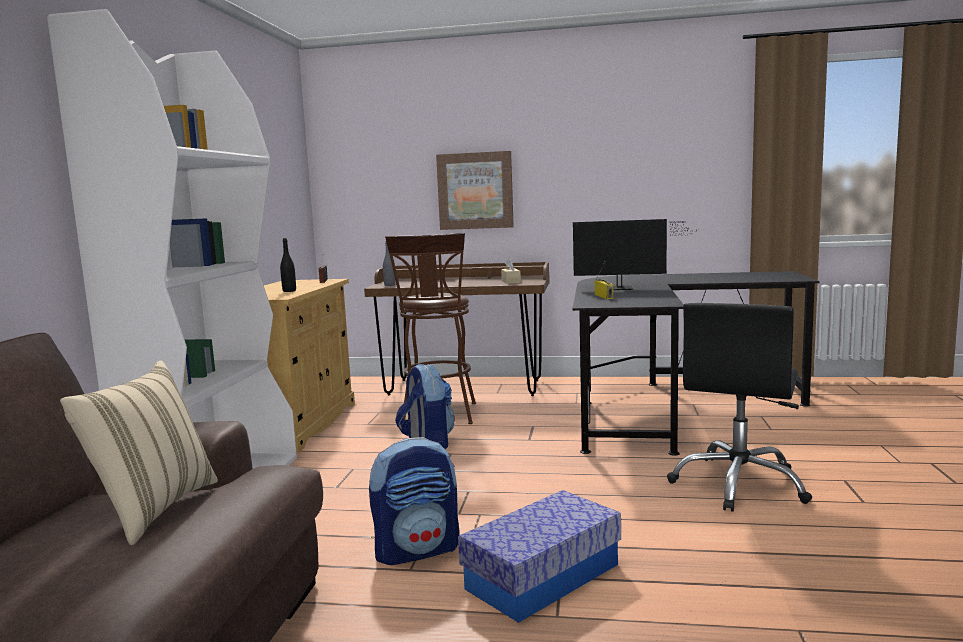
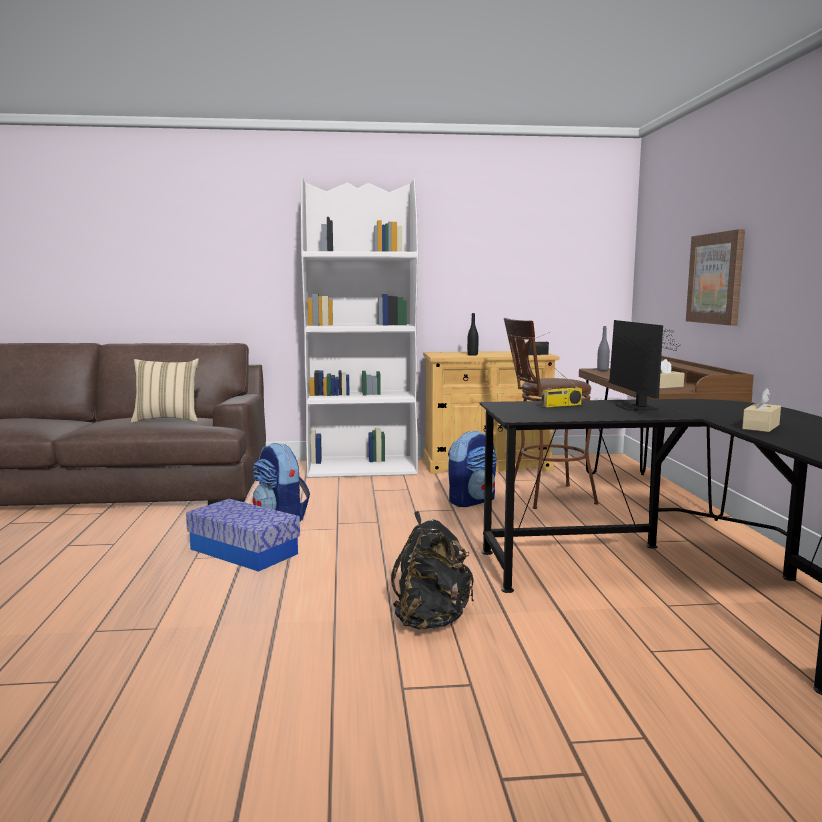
camera: 75 degrees right, 0 degrees up
(698, 280) = (761, 427): none -> beige tissue box
(739, 484) = (431, 620): black office chair -> black backpack

